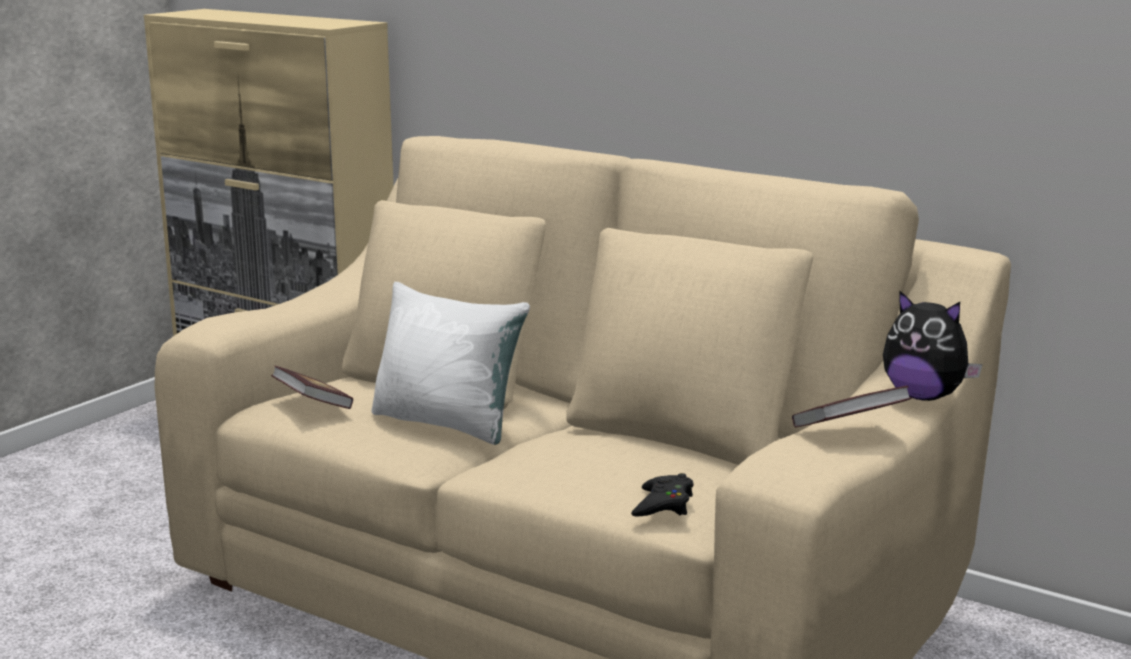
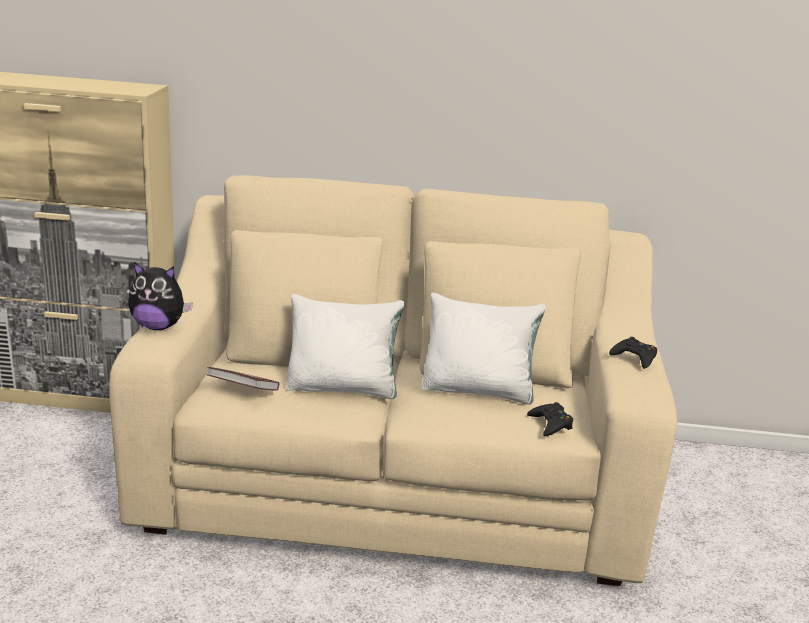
camera: 30 degrees left, 5 degrees up
(610, 448) = (478, 390): none -> white pillow
(849, 428) = (634, 357): book -> black game controller
(924, 396) = (639, 327): plush toy -> plush toy (159, 327)

